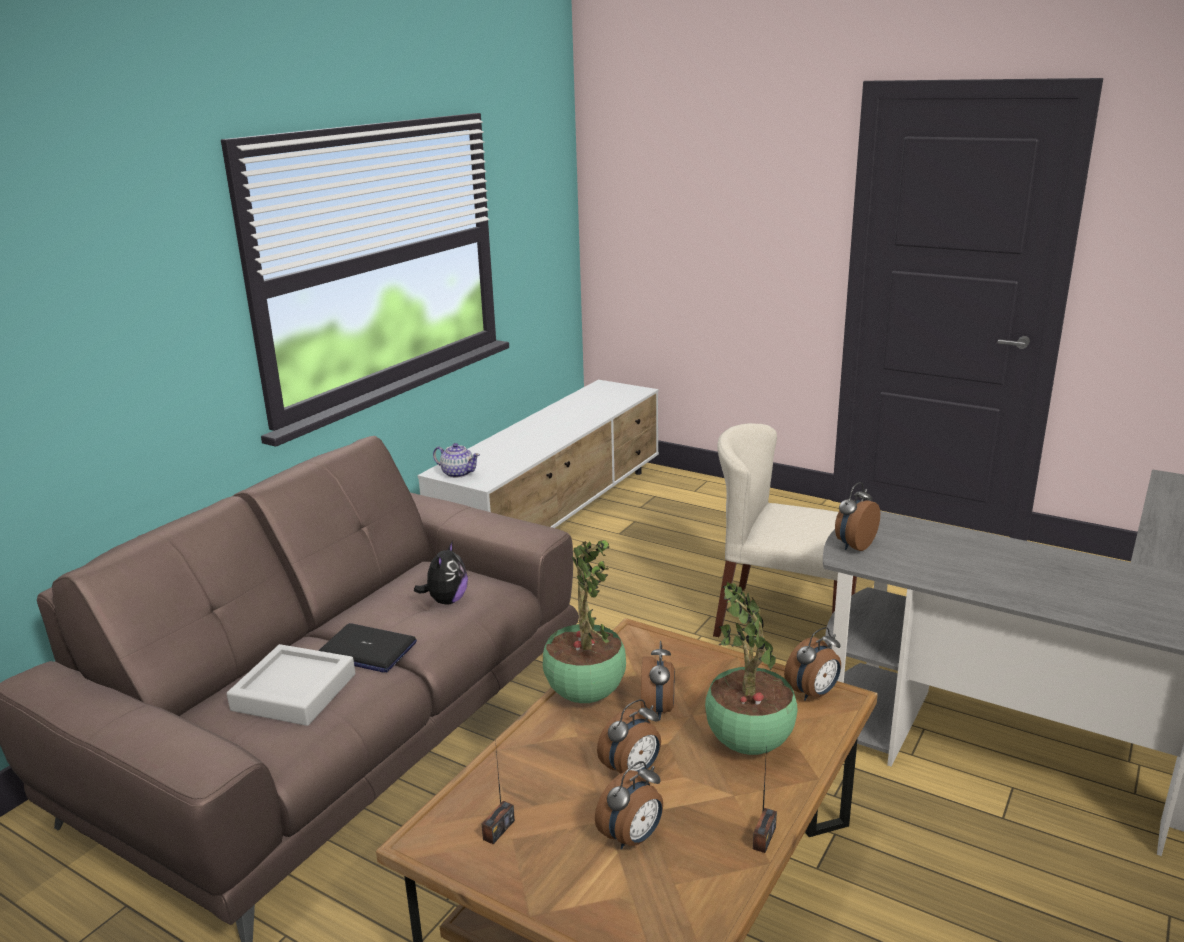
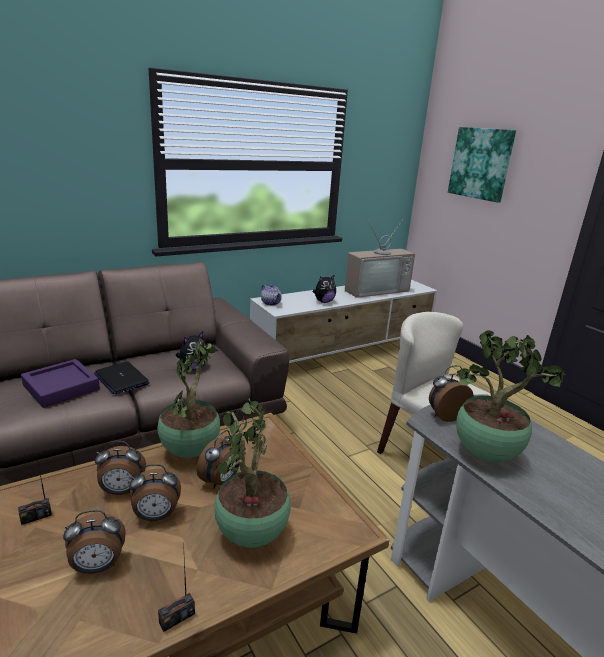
camera: 25 degrees right, 0 degrees up
(294, 692) = (61, 387): grey tray -> purple tray
(529, 449) = (324, 301): none -> plush toy
(577, 410) = (375, 289): none -> television
(685, 195) = (481, 163): none -> picture
(813, 693) = (338, 517): alarm clock -> alarm clock (122, 491)
(927, 570) = (487, 455): none -> potted plant

